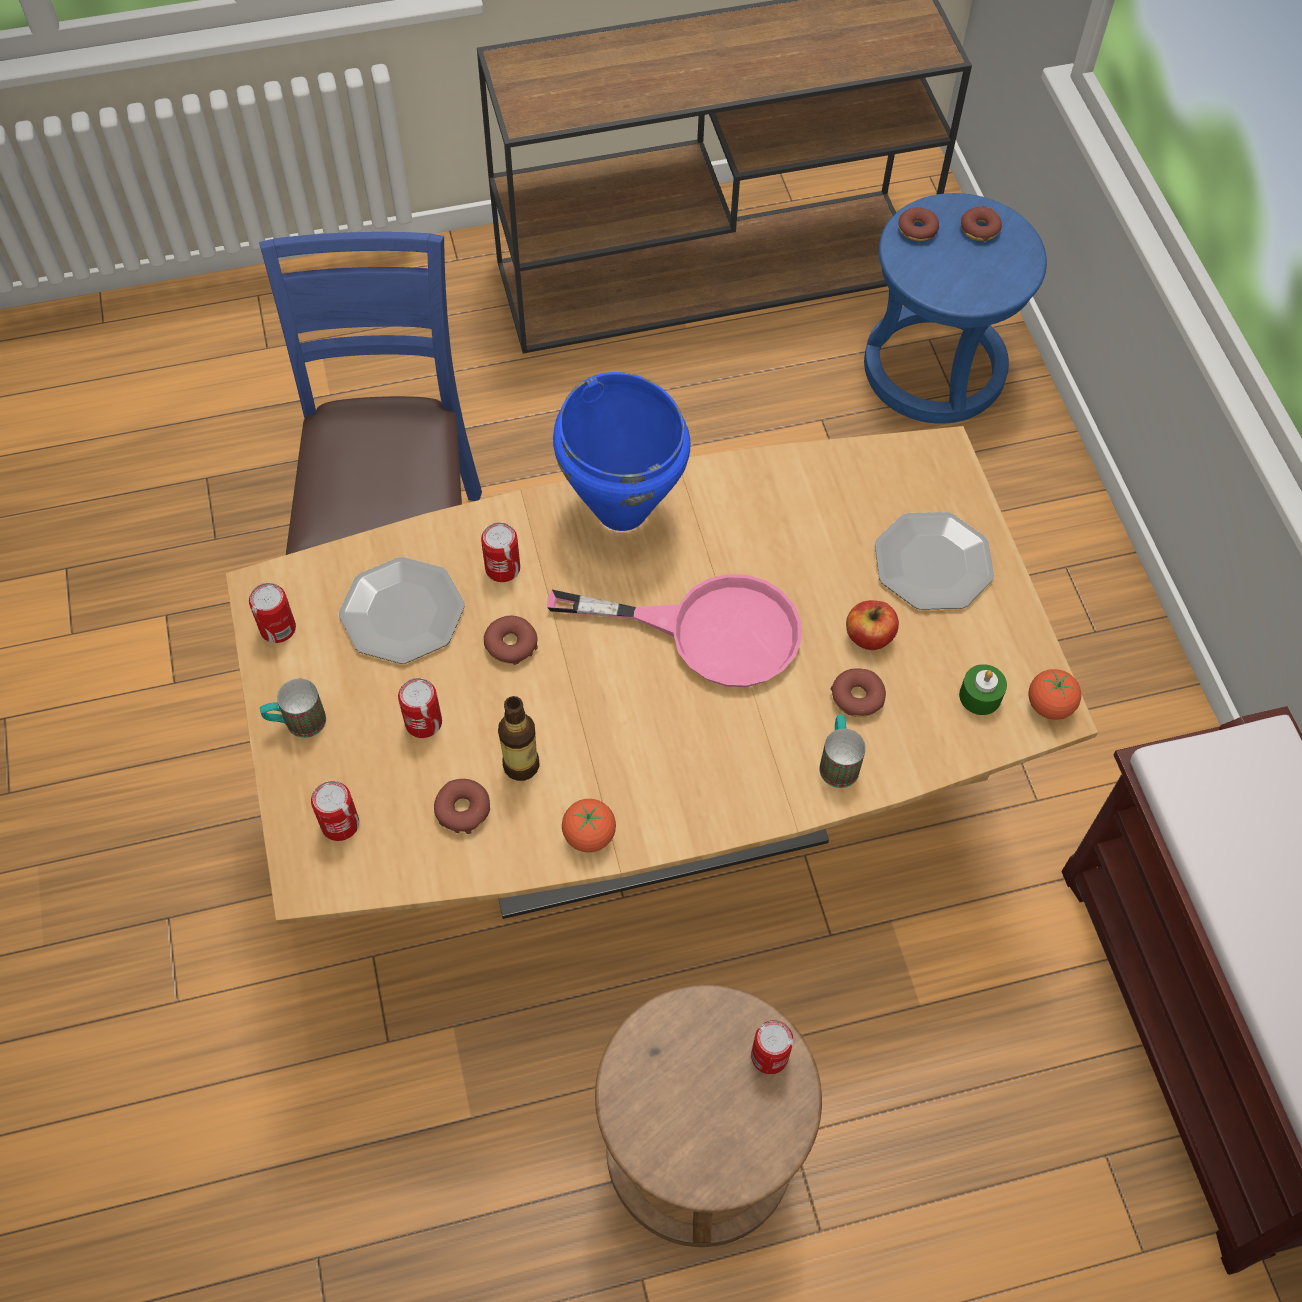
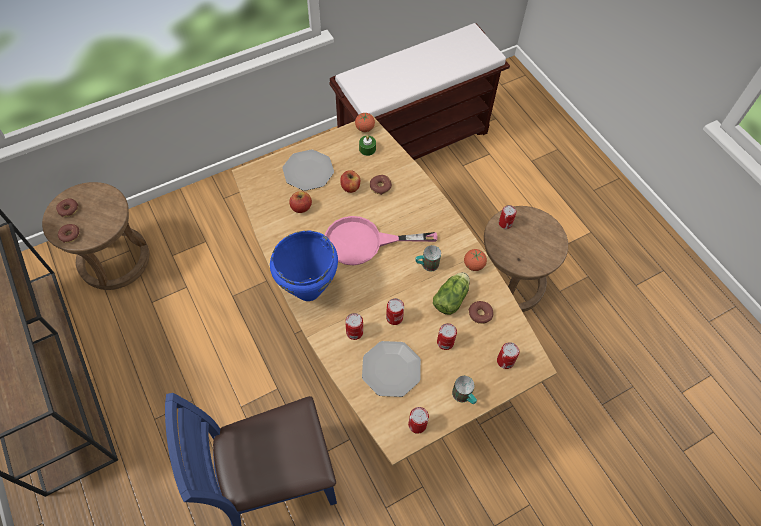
camera: 105 degrees left, 0 degrees up
(511, 644) = (394, 317): donut -> can
(521, 765) = (452, 297): bottle -> lettuce
(709, 631) = (364, 242): pink frying pan -> pink frying pan turned 90 degrees counterclockwise
(832, 532) = (301, 207): none -> apple
(838, 761) = (411, 189): mug -> mug (426, 265)
(934, 368) = (114, 259): blue stool -> brown stool

